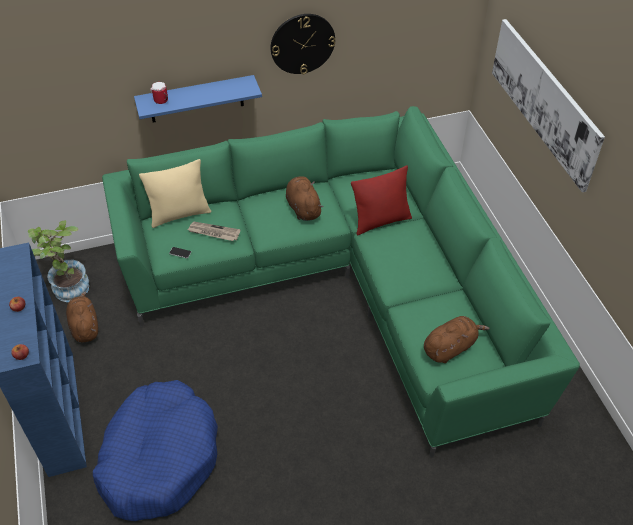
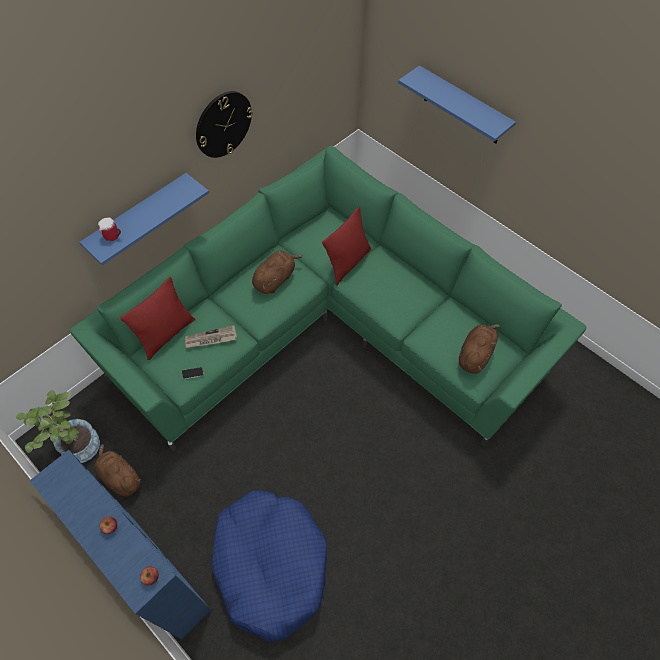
camera: 30 degrees left, 10 degrees up
(179, 214) = (166, 334): beige pillow -> red pillow
(303, 208) = (275, 279): brown plush toy -> brown plush toy turned 90 degrees clockwise
(544, 101) = (462, 107): picture -> blue shelf

